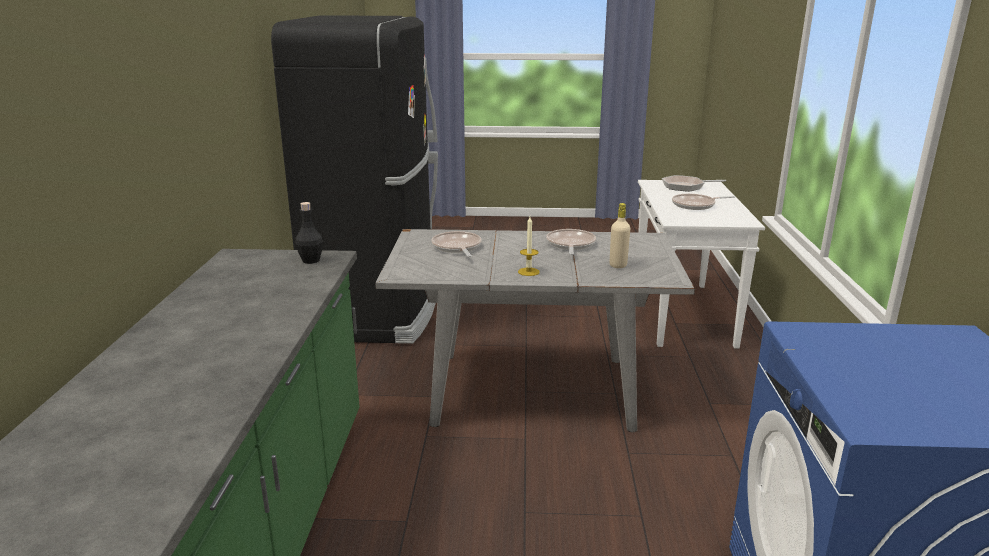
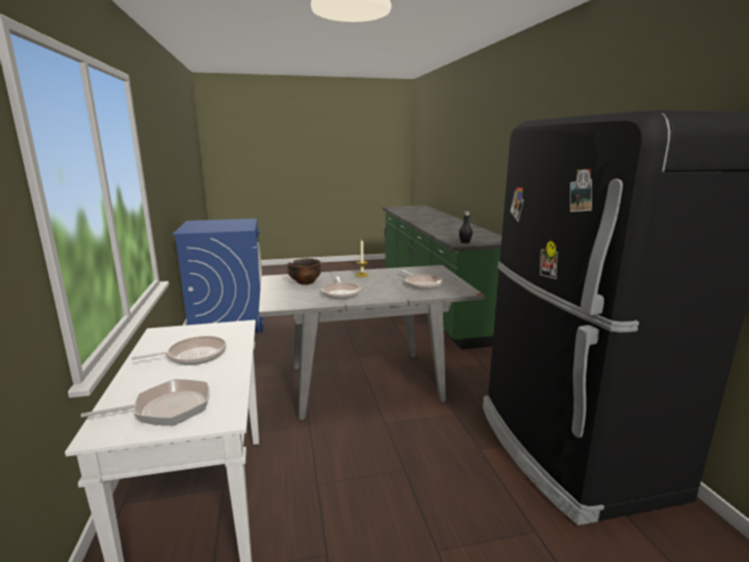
camera: 165 degrees right, 5 degrees down
(618, 265) = (305, 282): beige bottle -> bowl

